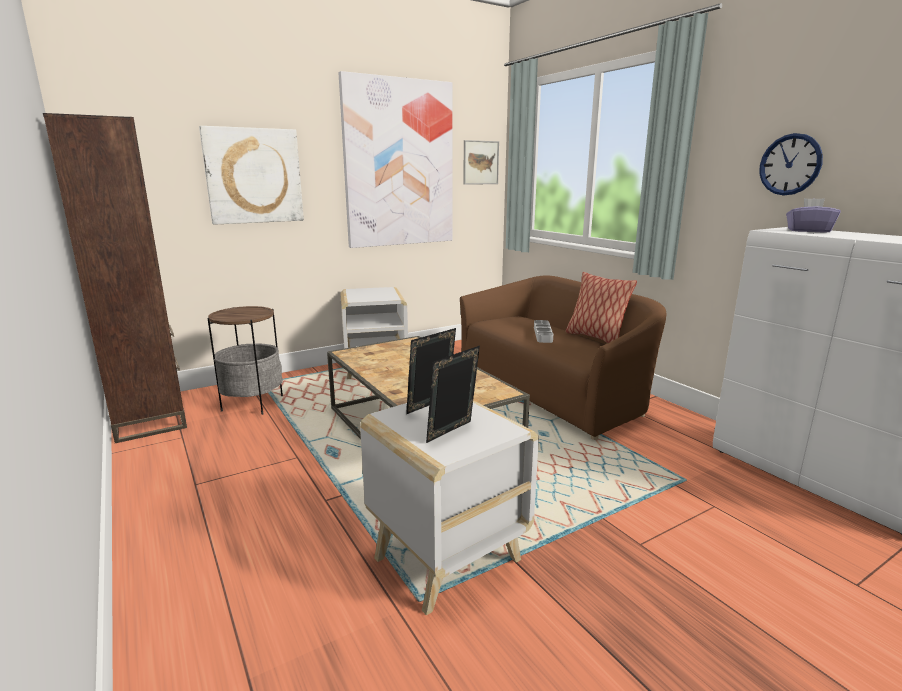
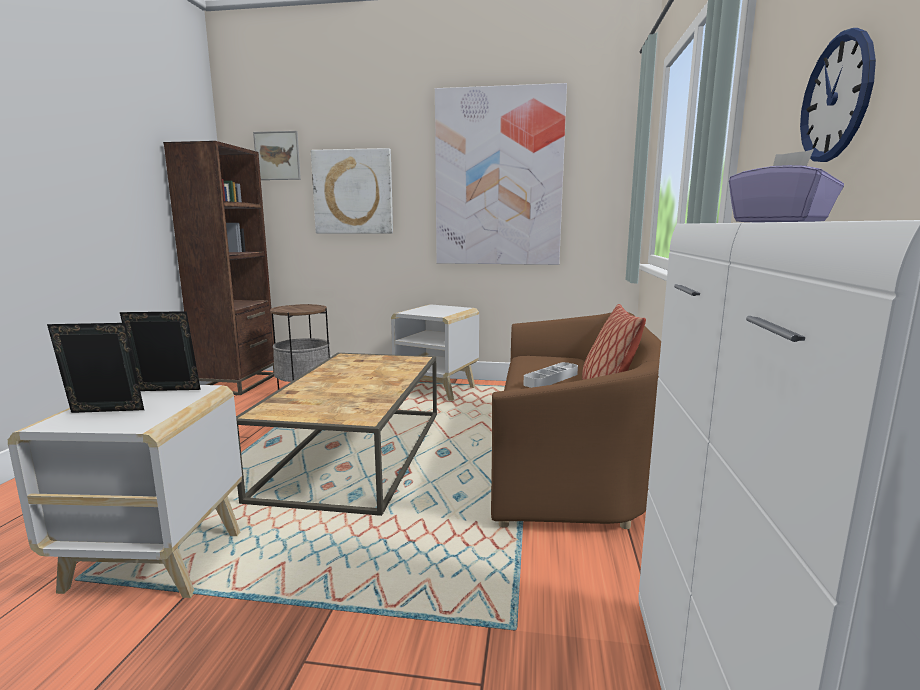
camera: 40 degrees right, 5 degrees down
(480, 162) = (607, 174): picture -> picture (277, 156)

